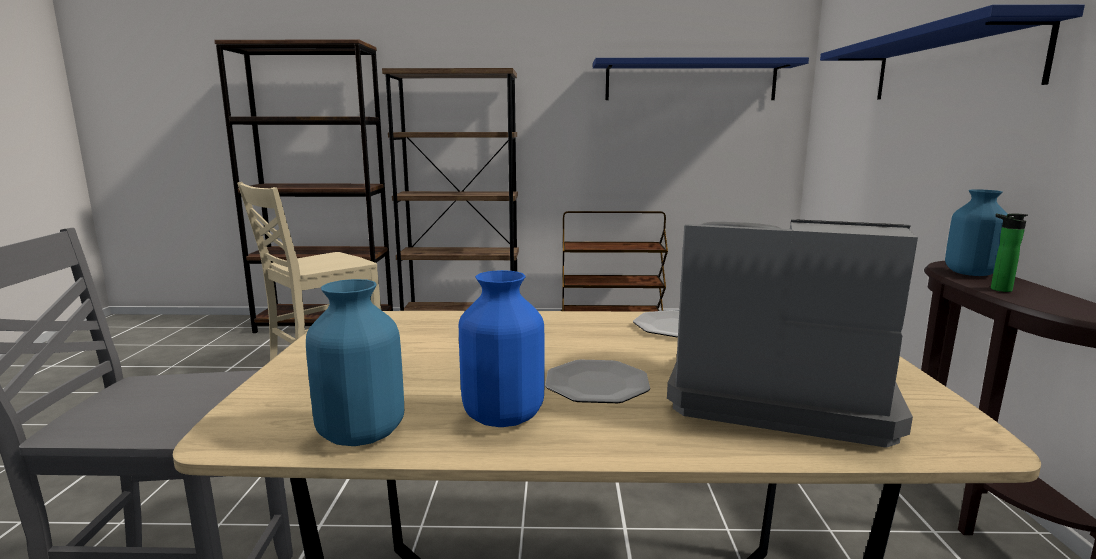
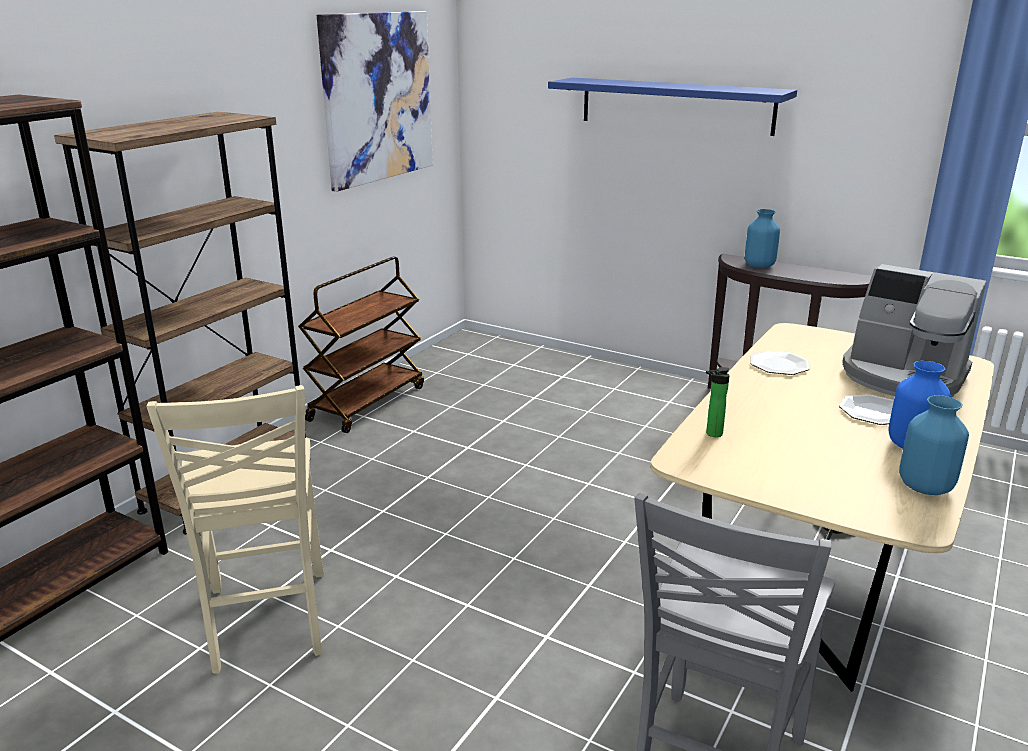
camera: 60 degrees left, 10 degrees up
(690, 81) = (378, 98): blue shelf -> picture
(775, 393) = (903, 377): coffee machine -> coffee machine turned 105 degrees counterclockwise
(997, 289) = (798, 274): bottle -> bottle (712, 434)

